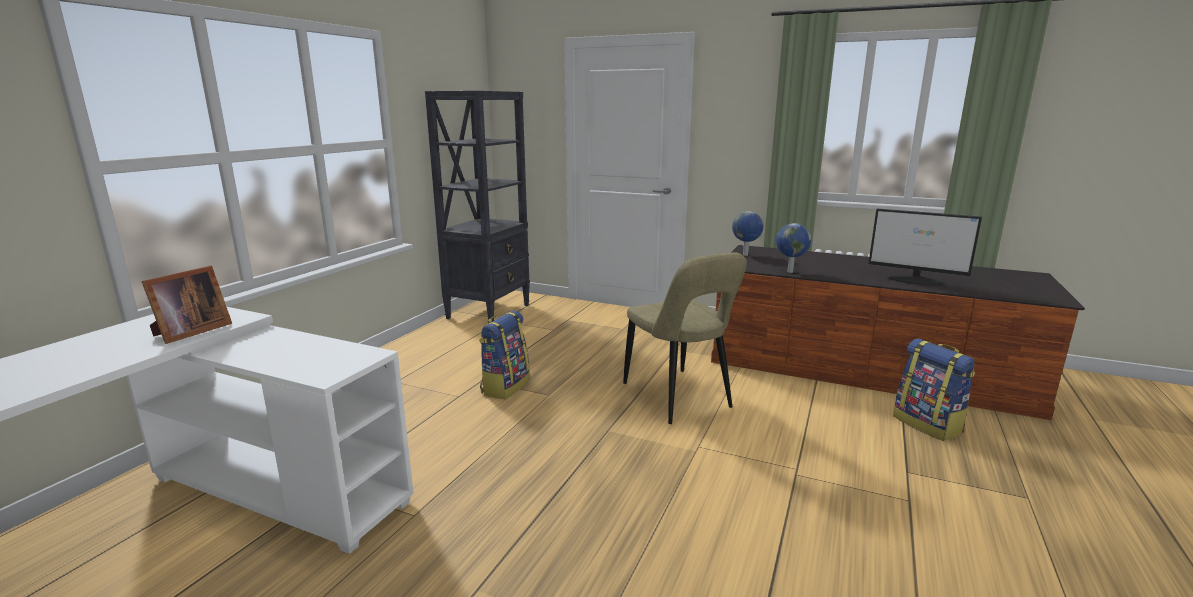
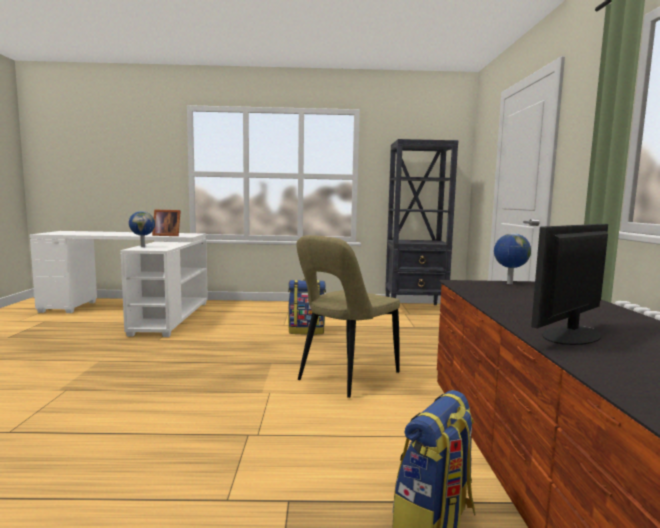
camera: 65 degrees right, 10 degrees down
(789, 271) = (475, 294): globe -> globe (143, 246)
(916, 280) = (570, 335): monitor -> monitor turned 45 degrees clockwise

